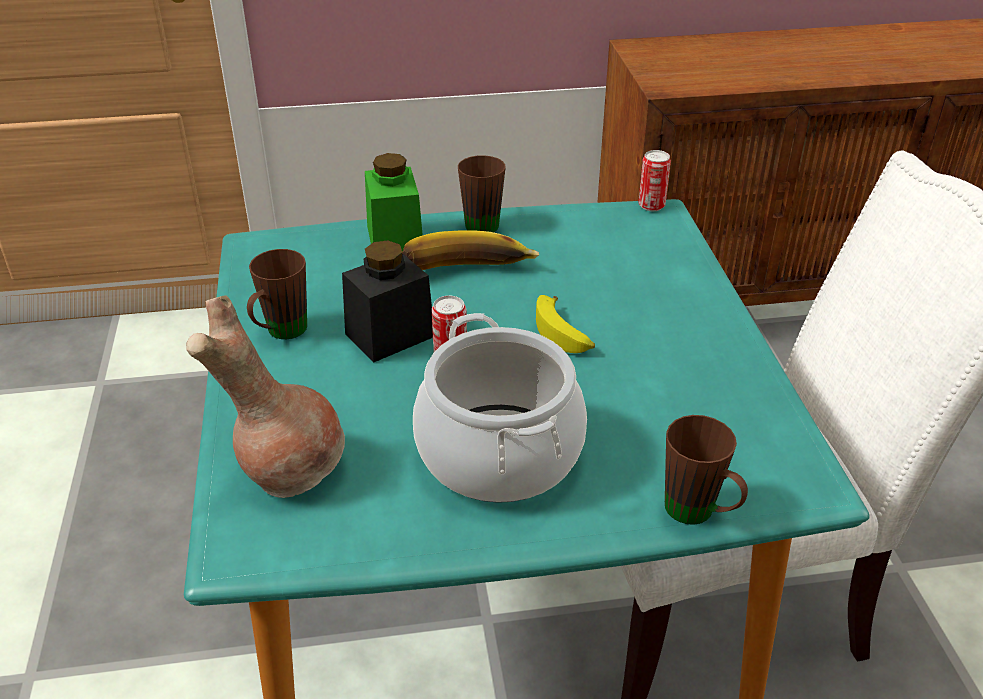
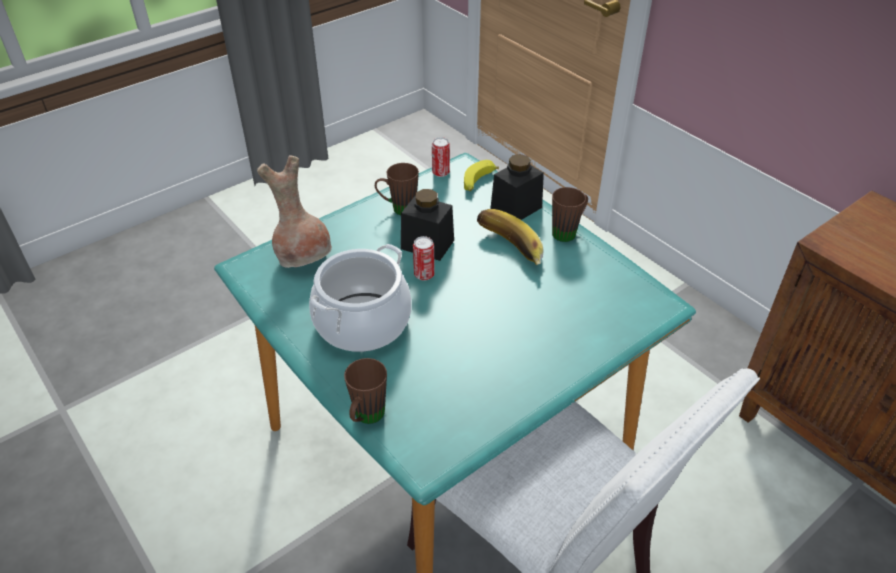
camera: 60 degrees right, 5 degrees up
(395, 239) = (516, 208): green jar -> black jar
(563, 334) = (484, 309): banana -> banana (478, 182)
(651, 205) = (668, 298): can -> can (440, 172)

